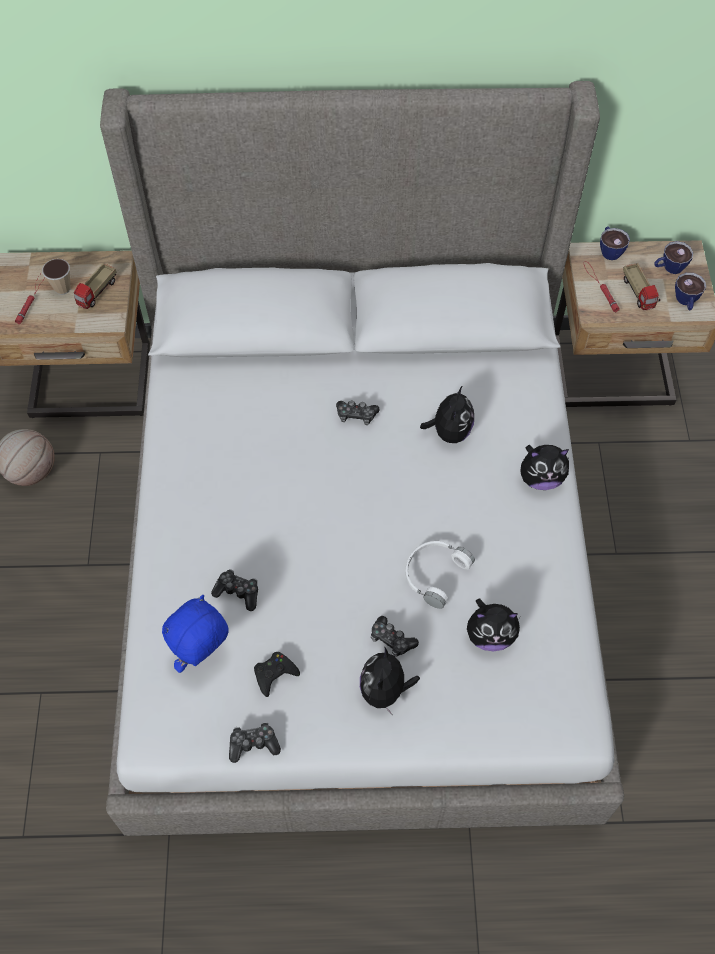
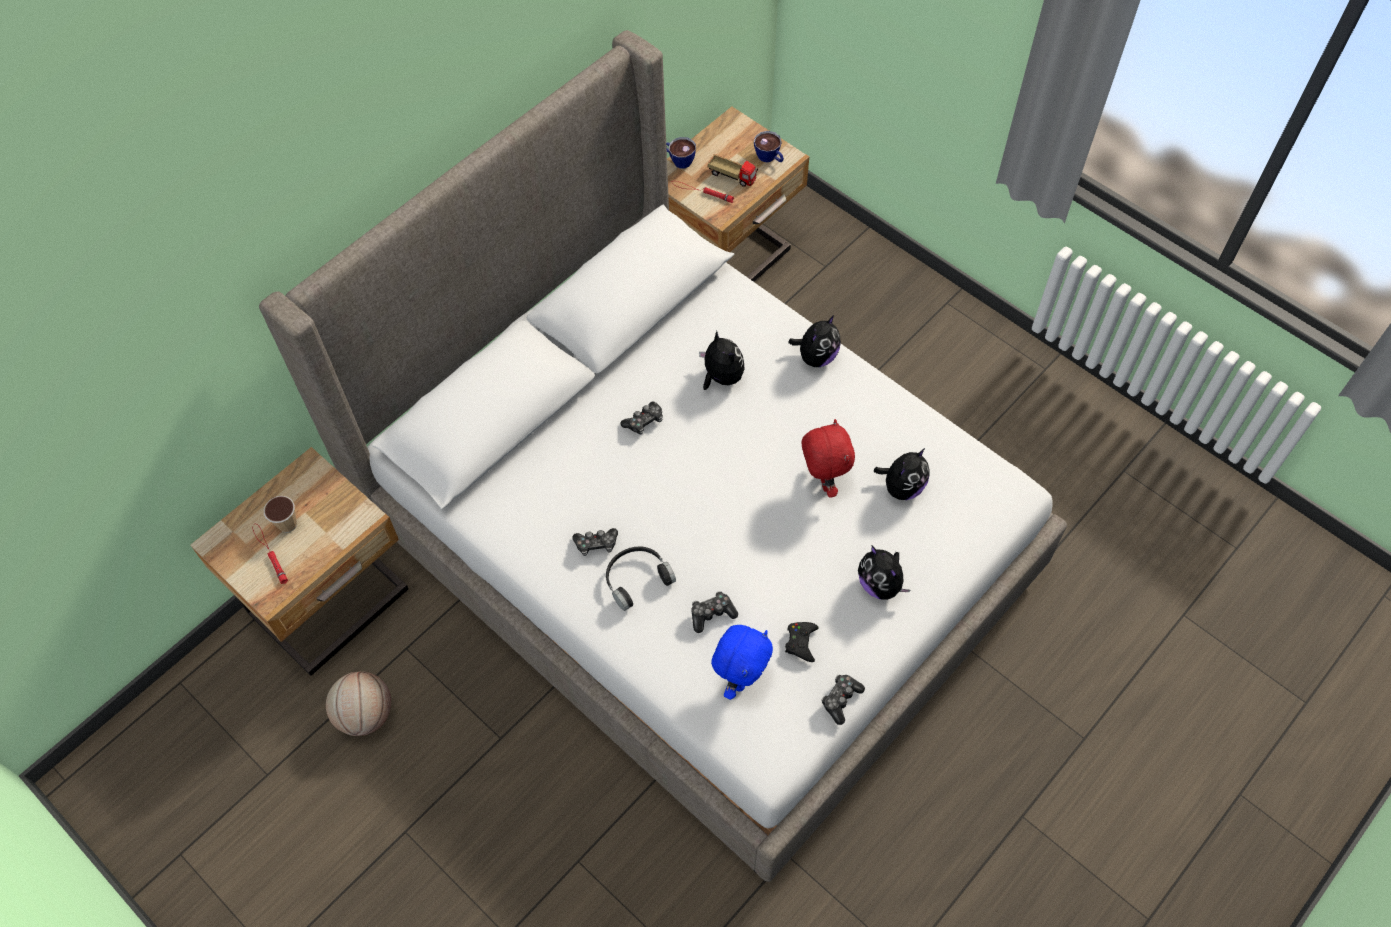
camera: 45 degrees left, 0 degrees up
(97, 293) = (323, 503): toy truck -> none
(203, 656) = (740, 678): blue plush toy -> blue plush toy turned 150 degrees counterclockwise
(220, 519) = (636, 578): none -> black headphones
(391, 640) = (846, 548): game controller -> game controller (596, 544)
(434, 574) = (823, 481): white headphones -> red plush toy
(669, 268) = (732, 142): cup -> none

